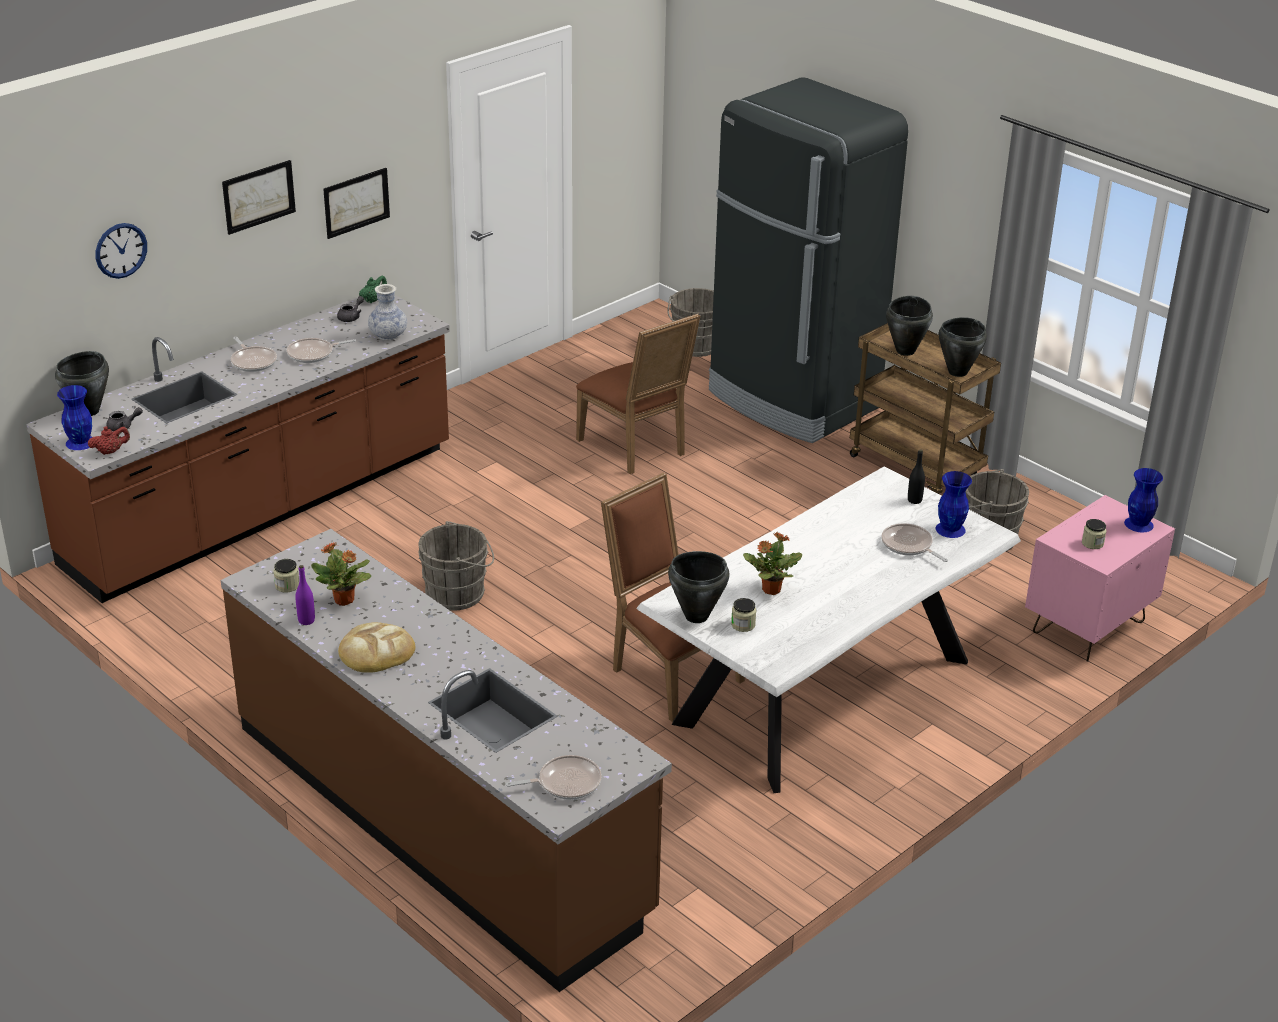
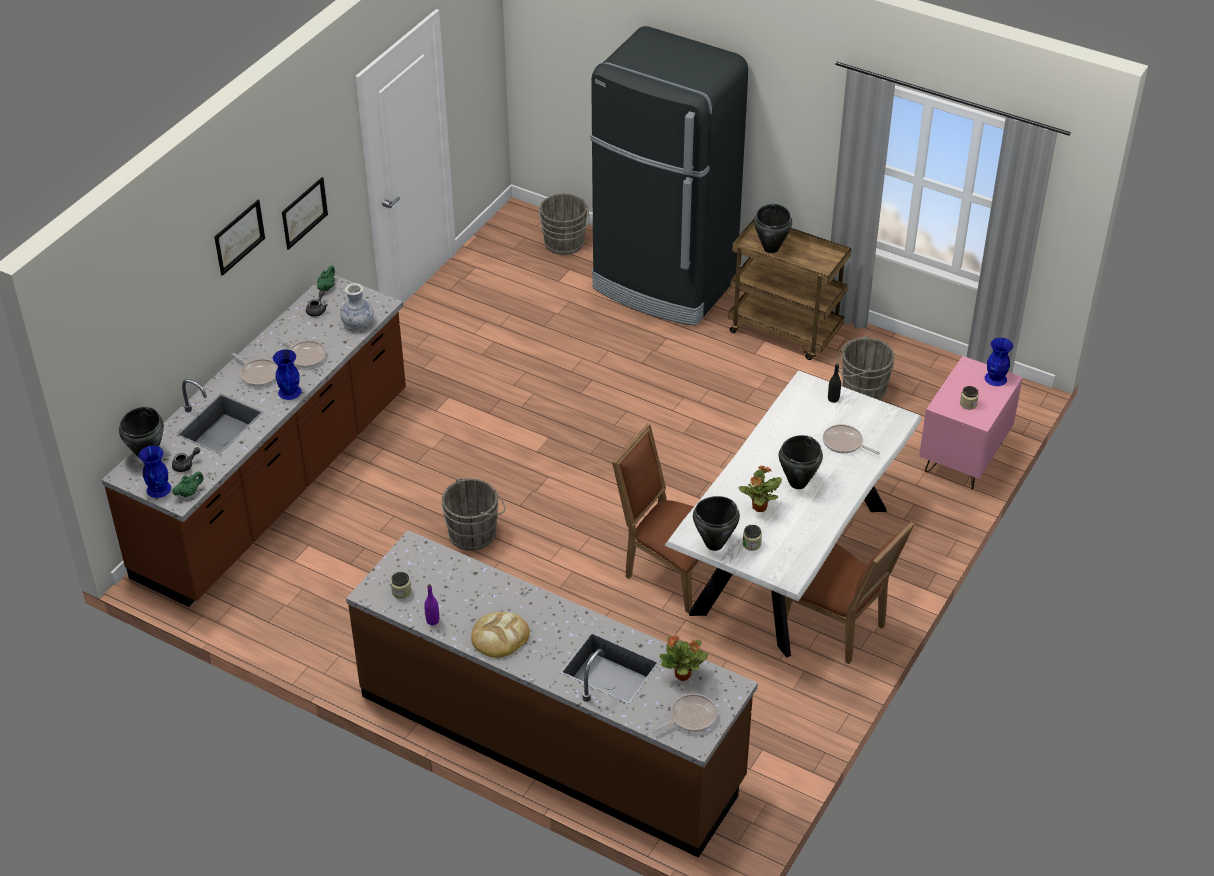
camera: 15 degrees left, 10 degrees up
(110, 451) = (189, 493): red teapot -> green teapot
(121, 250) = (151, 319): wall clock -> none
(313, 354) = (305, 356): frying pan -> frying pan turned 105 degrees counterclockwise
(344, 600) = (453, 595): potted plant -> potted plant (683, 675)
(636, 448) = (557, 360): brown chair -> brown chair (838, 628)
(951, 529) = (870, 421): blue vase -> blue vase (290, 392)
(957, 372) = (818, 262): black cooking pot -> black cooking pot (797, 483)

